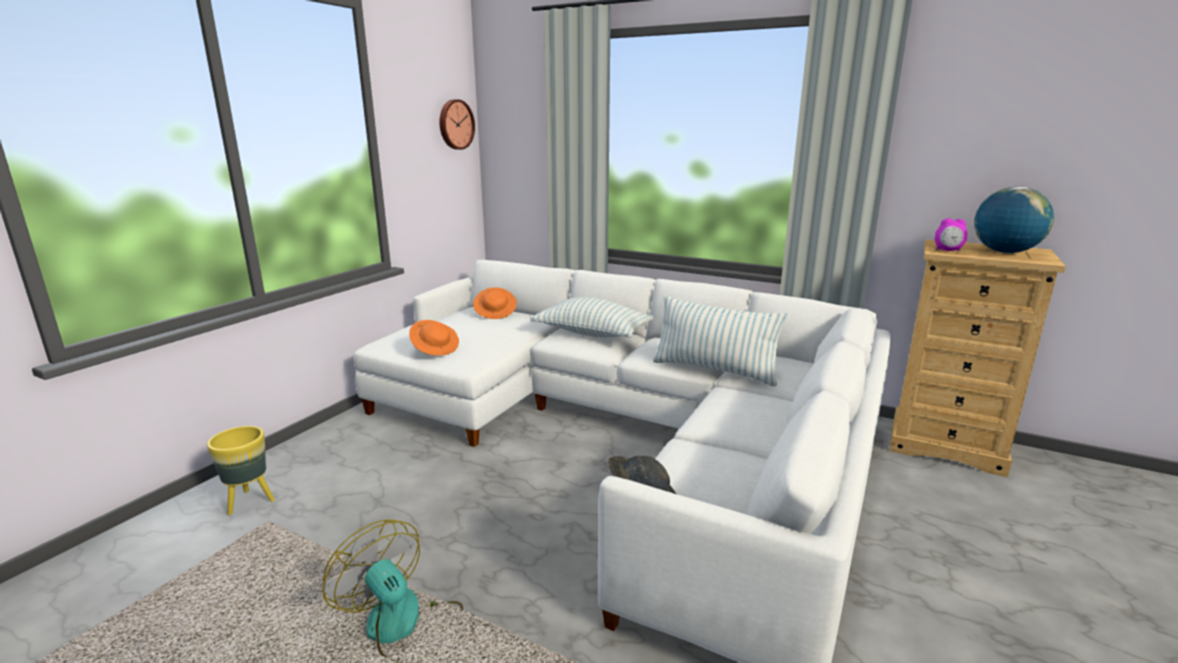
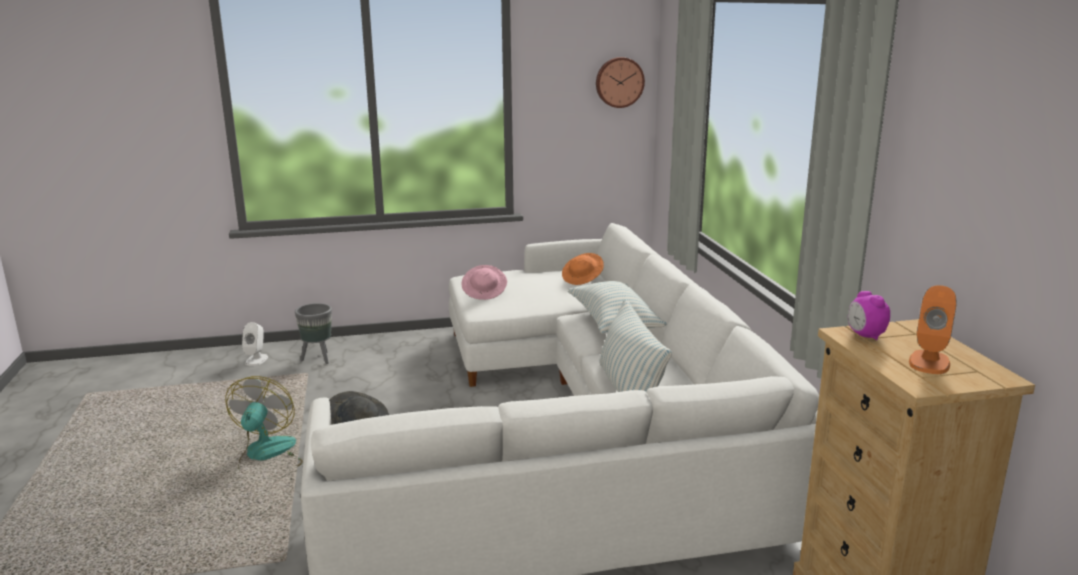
camera: 50 degrees right, 0 degrees up
(152, 545) = (256, 360): none -> white speaker
(249, 502) = (318, 359): yellow planter -> grey planter
(435, 348) = (485, 292): orange hat -> pink hat
(1005, 252) = (929, 362): globe -> orange speaker

